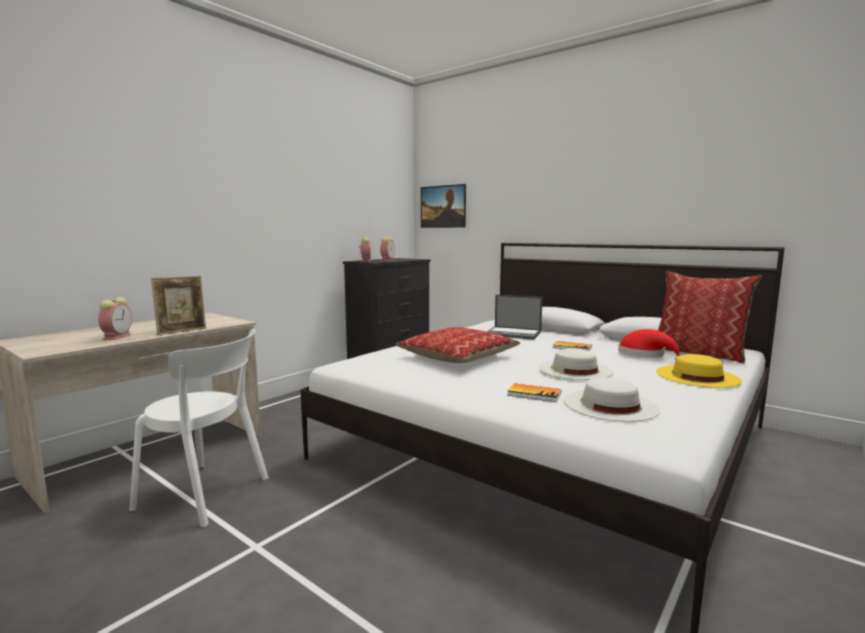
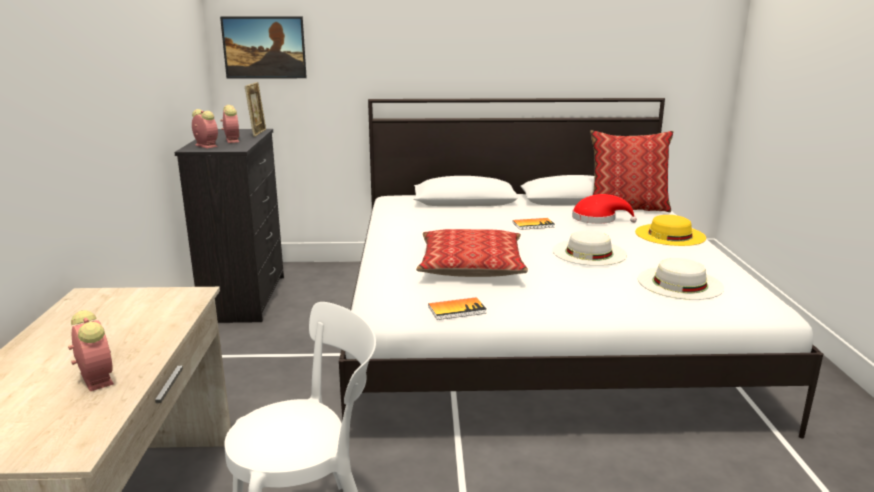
camera: 40 degrees left, 10 degrees up
(182, 331) = (170, 335): picture frame -> picture frame (258, 133)
(514, 333) = (447, 218): laptop -> none
(534, 394) = (616, 290): book -> book (457, 310)

